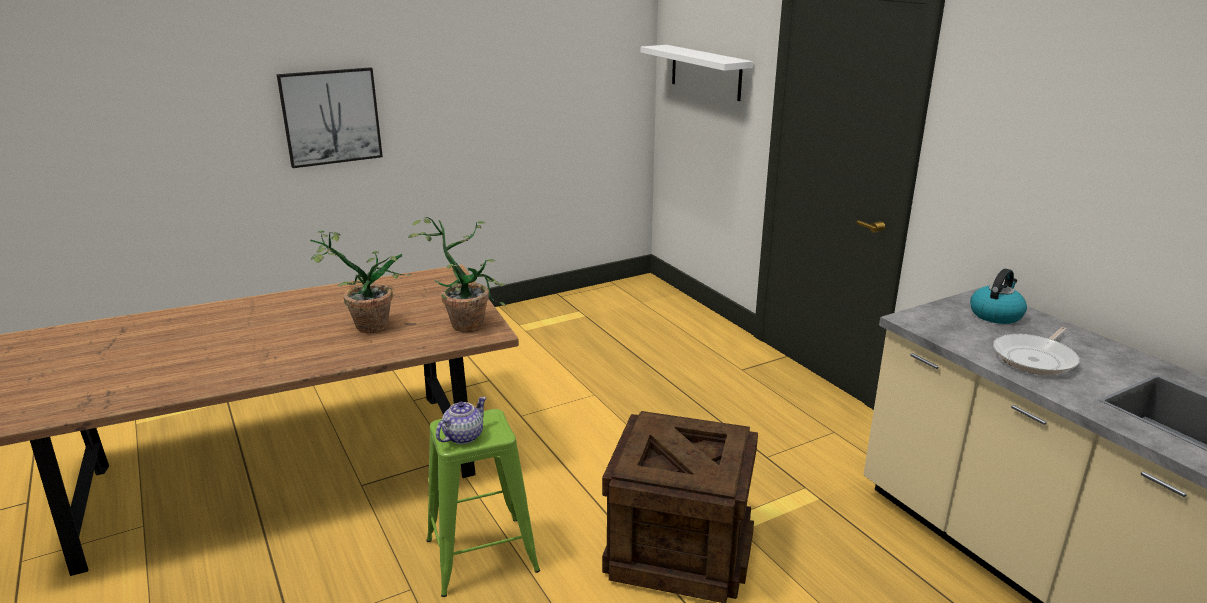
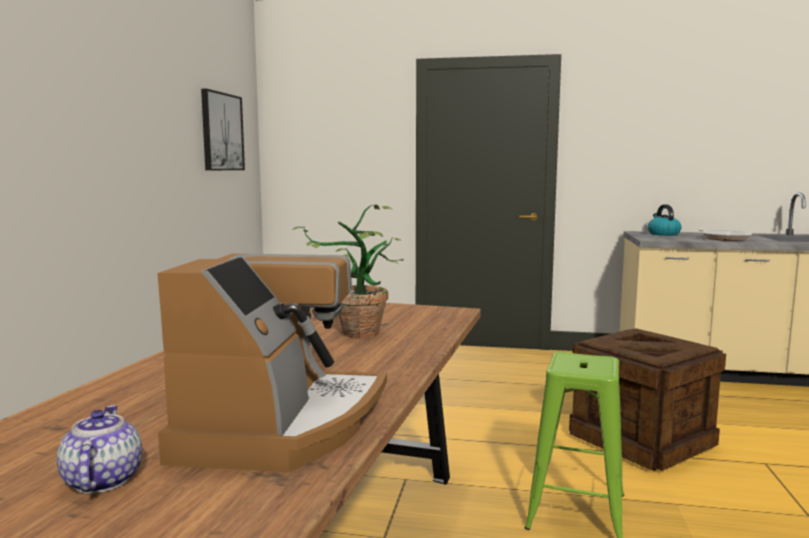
camera: 50 degrees left, 15 degrees down
(158, 375) = (282, 425): none -> coffee machine
(331, 117) = (60, 158): picture -> picture (221, 132)
(462, 436) = (592, 367): teapot -> teapot (101, 481)
(468, 321) = (419, 312): potted plant -> none
(705, 72) = (331, 140): white shelf -> none

